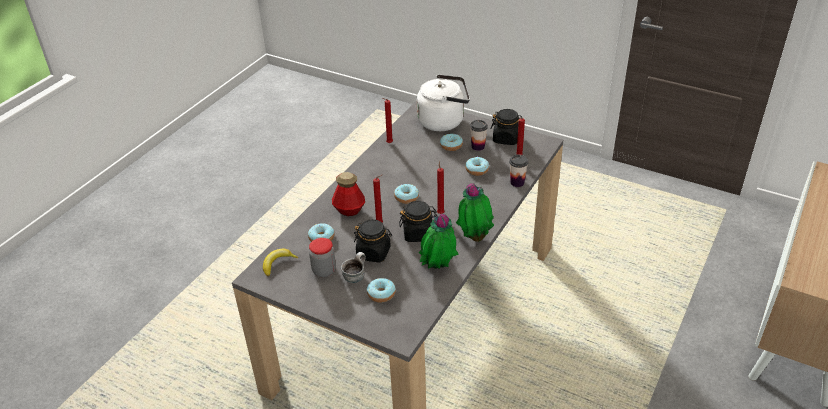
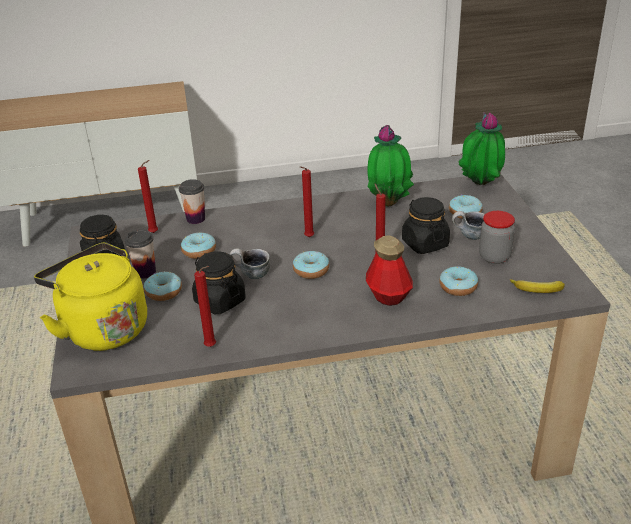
camera: 130 degrees left, 5 degrees down
(418, 233) = (358, 234): black jar -> black jar (219, 301)
(429, 176) = (251, 275): none -> mug
(443, 121) = (102, 328): white kettle -> yellow kettle
(475, 237) = (318, 204): potted plant -> potted plant (479, 187)

